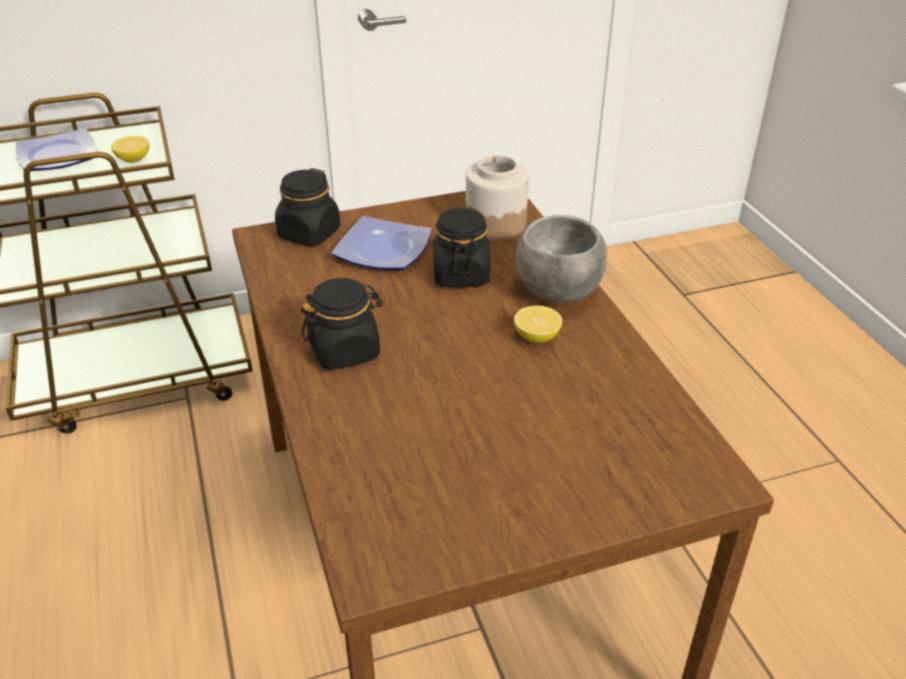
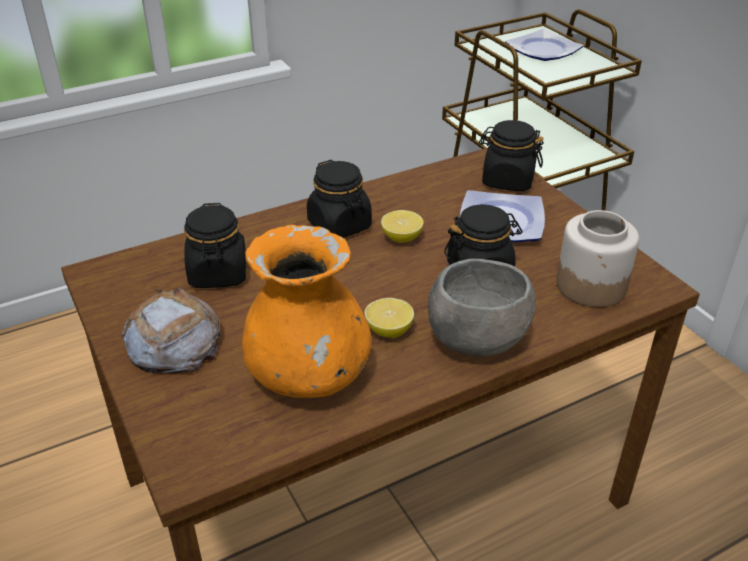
camera: 80 degrees right, 0 degrees up
(133, 159) = (559, 77): lemon -> lemon (401, 238)
(409, 452) = (218, 273): none -> black jar
(529, 492) = (173, 341): none -> bread
(596, 392) = (310, 376): none -> orange vase

